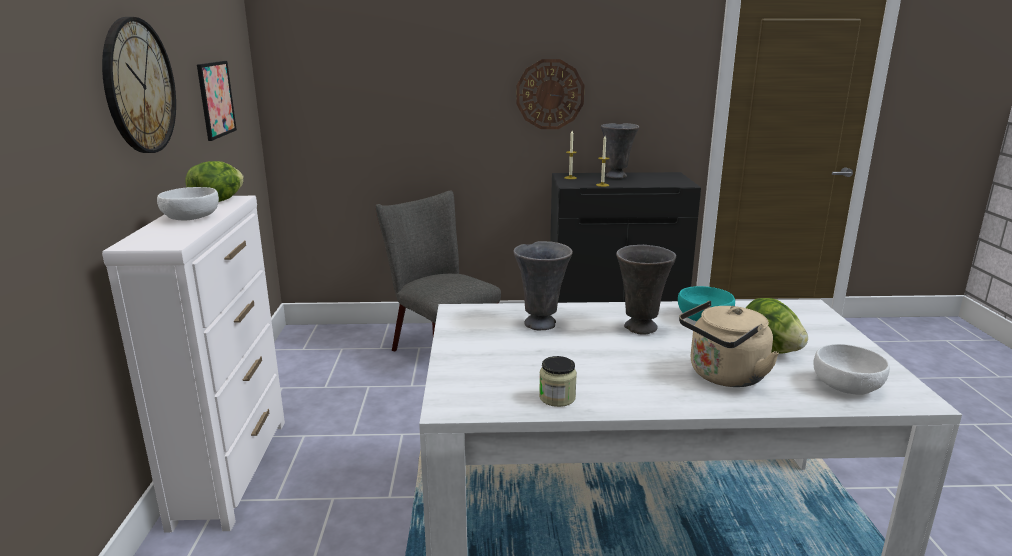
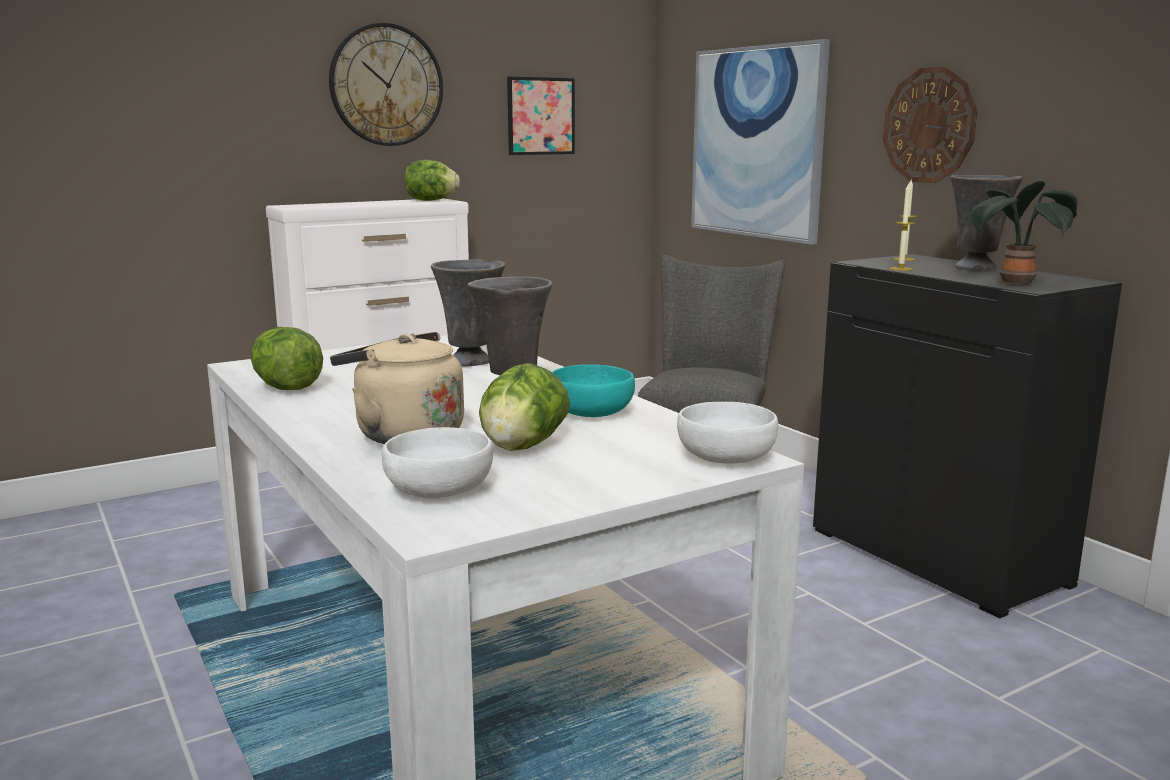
camera: 60 degrees right, 5 degrees down
(192, 217) = (373, 203): white bowl -> white bowl (727, 458)
(394, 108) = (756, 142): none -> picture
(557, 398) = (287, 388): jar -> lettuce
(667, 182) = (1015, 283): none -> potted plant

